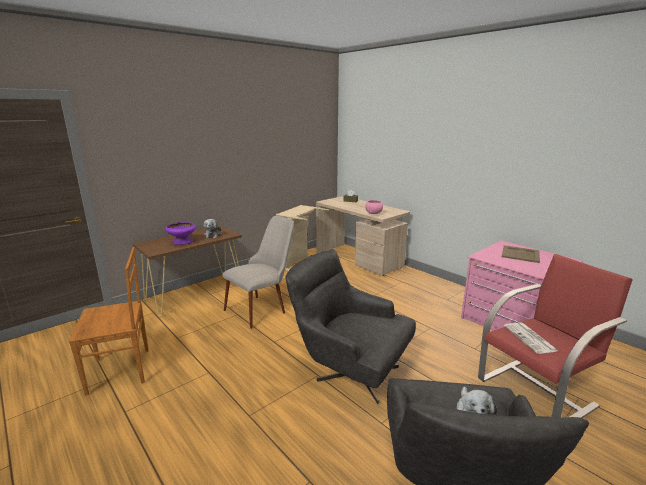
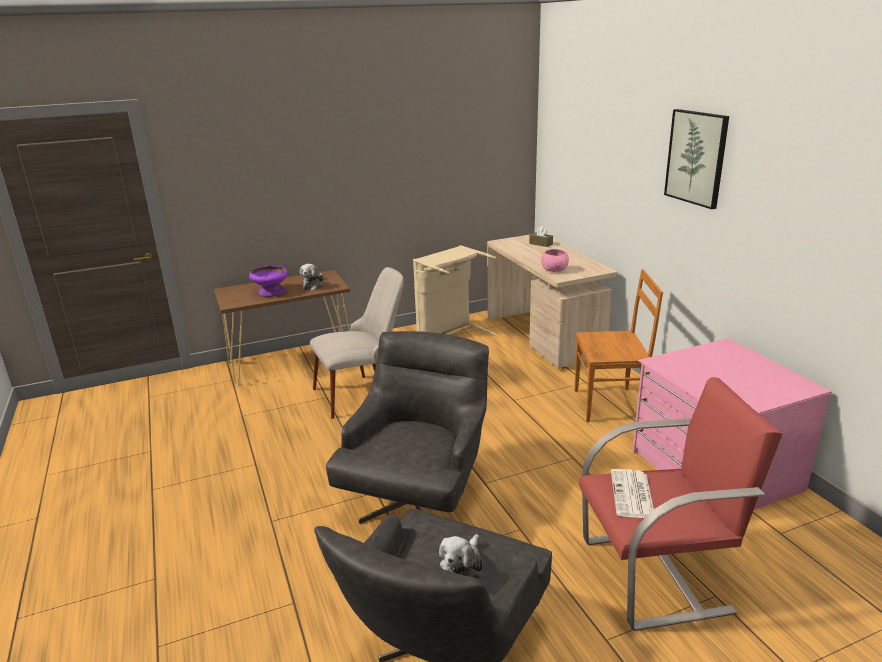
camera: 20 degrees right, 5 degrees up
(122, 370) = (168, 444): brown chair -> brown chair (610, 404)
(349, 370) = (418, 494): grey armchair -> grey armchair turned 60 degrees clockwise
(470, 134) = (696, 158): none -> picture
(520, 254) = (731, 367): beige tray -> none

